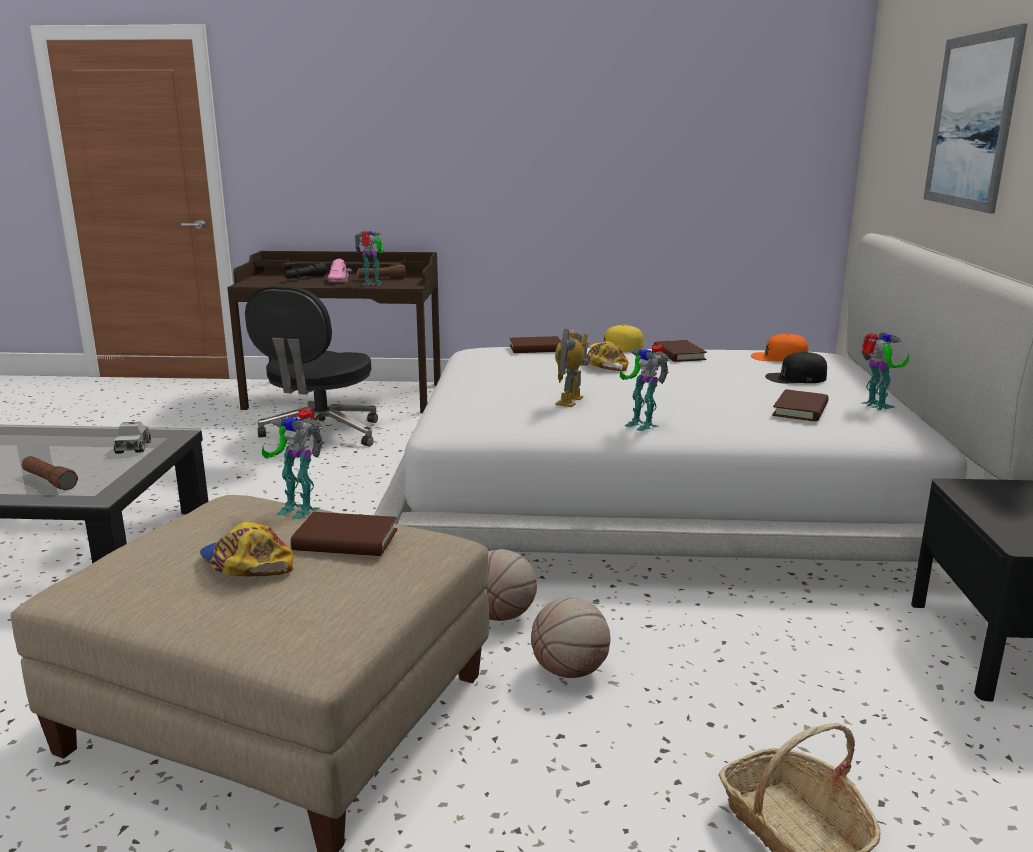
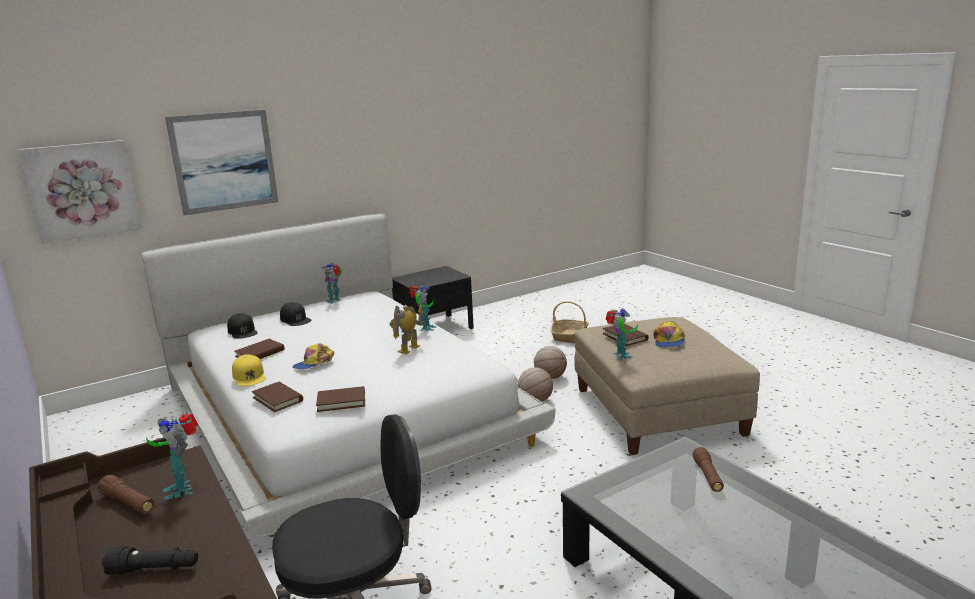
camera: 125 degrees left, 0 degrees up
(133, 447) = (628, 489): toy truck -> none
(339, 280) = (161, 528): pink shoe -> none
(570, 401) = (409, 349): toy robot -> toy robot turned 135 degrees clockwise
(779, 357) = (242, 331): orange cap -> black cap
(800, 410) = (361, 309): brown book -> brown book (341, 401)
(891, 139) = (83, 190): none -> picture

